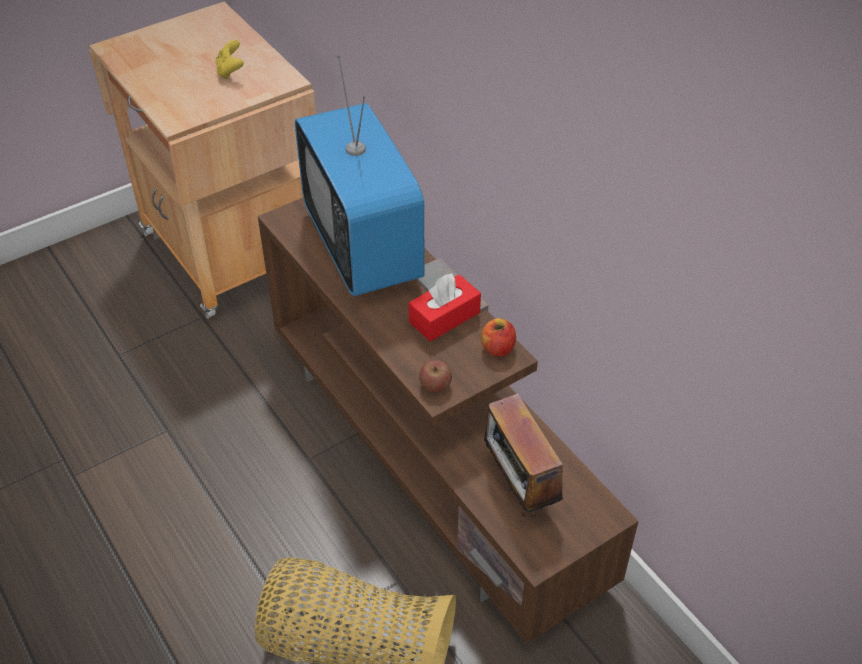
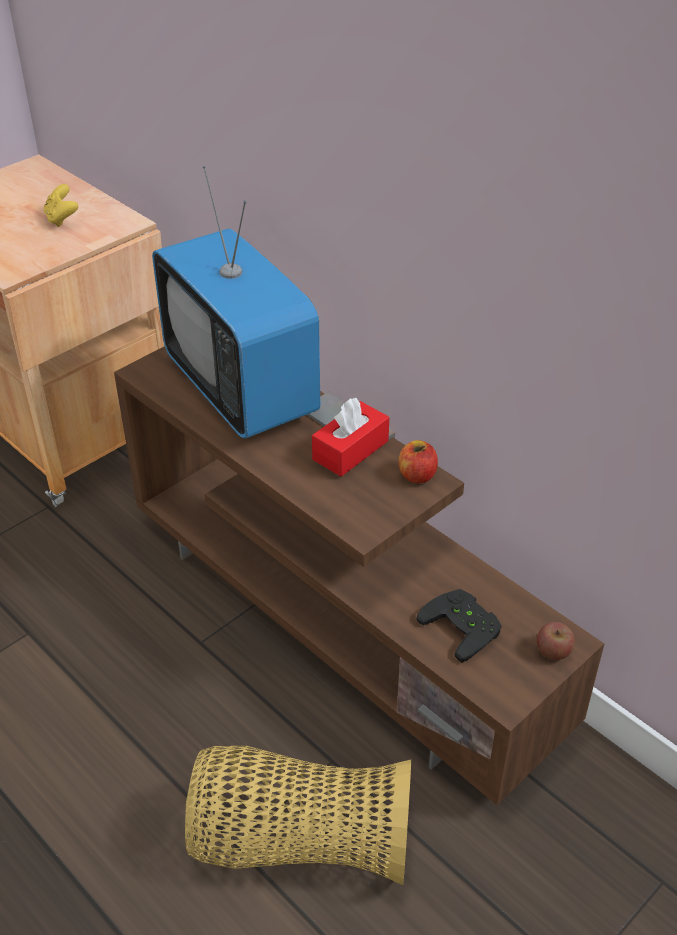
camera: 10 degrees left, 5 degrees down
(435, 385) = (358, 521): apple -> apple (553, 651)
(519, 487) = (464, 626): radio -> black game controller

